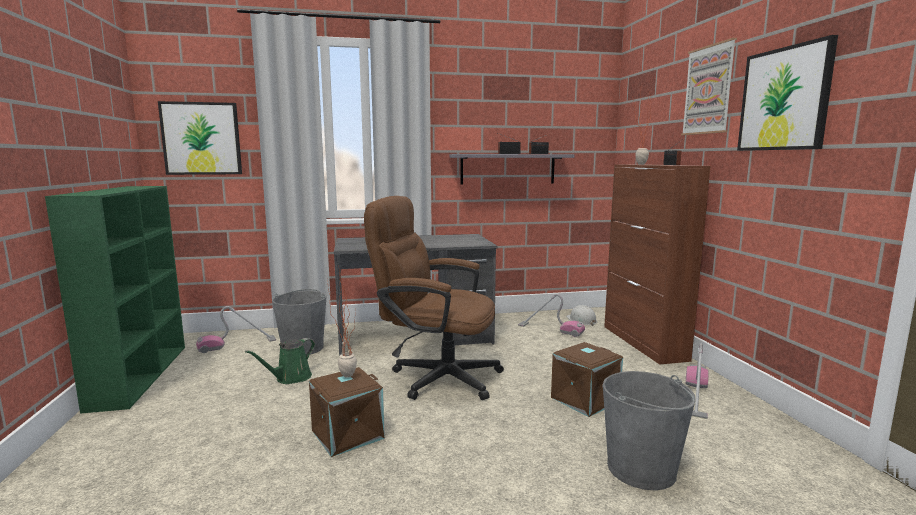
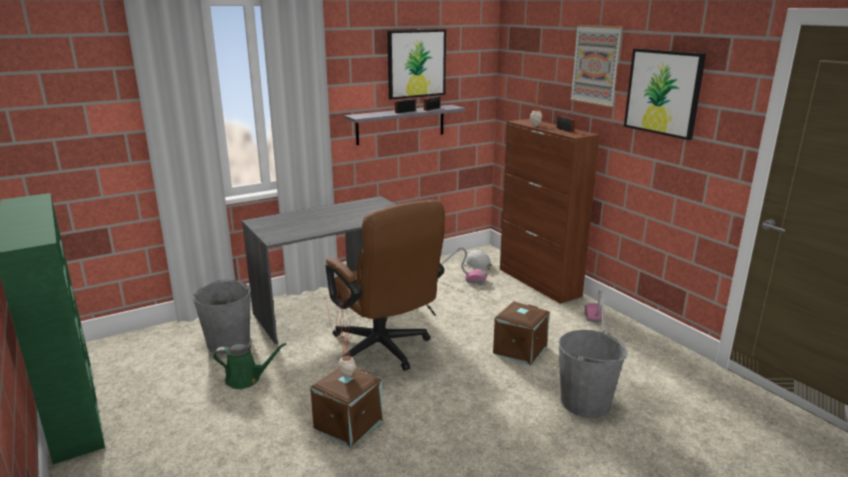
camera: 20 degrees left, 10 degrees up
(201, 138) = (67, 124): picture -> picture (416, 63)
(237, 344) = (150, 350): vacuum cleaner -> none
(290, 378) = (246, 379): green watering can -> green watering can turned 105 degrees counterclockwise
(436, 376) = (385, 350): brown office chair -> brown office chair turned 120 degrees counterclockwise

